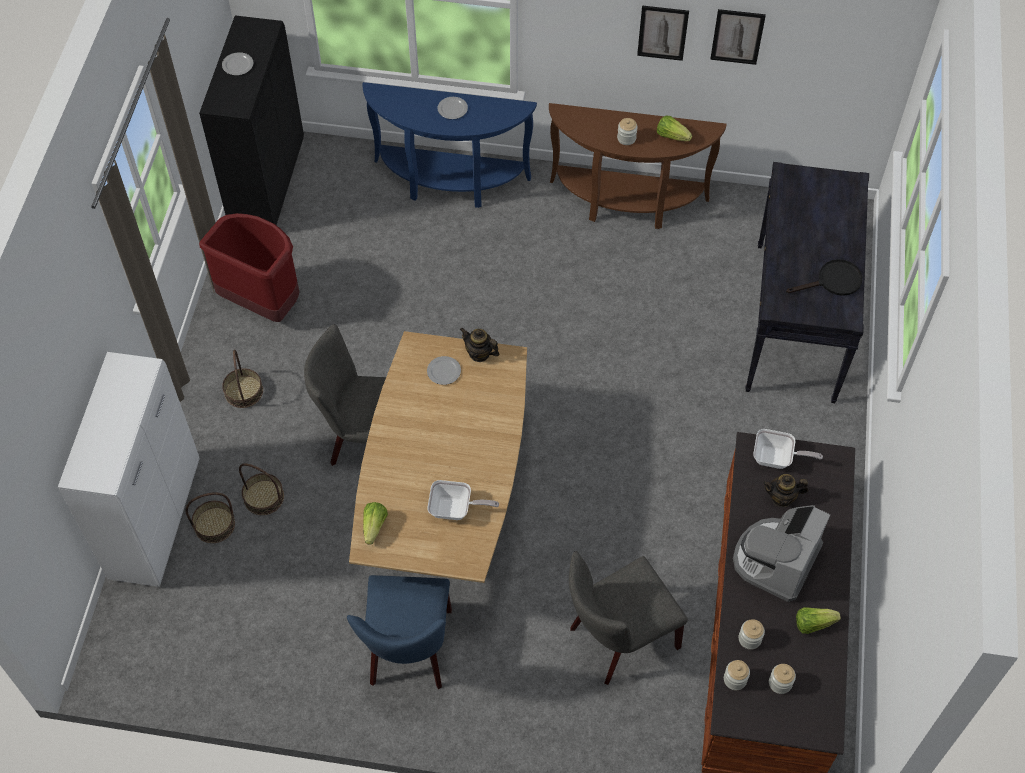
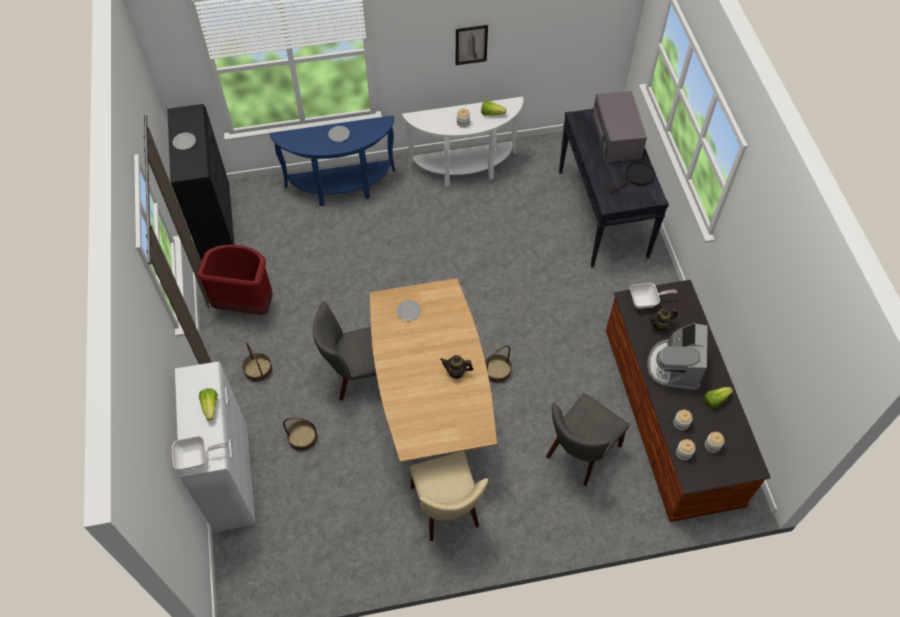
camera: 20 degrees left, 0 degrees up
(214, 525) = (276, 468): basket -> basket (497, 371)
(374, 526) = (407, 431): lettuce -> lettuce (210, 407)
(409, 653) = (447, 510): blue chair -> beige chair
(455, 509) = (456, 401): frying pan -> frying pan (197, 458)
(479, 354) = (427, 292): teapot -> teapot (456, 372)
(627, 205) = (465, 169): brown console table -> white console table
(737, 36) = (521, 35): picture -> none
(831, 217) = (616, 137): none -> grey microwave

